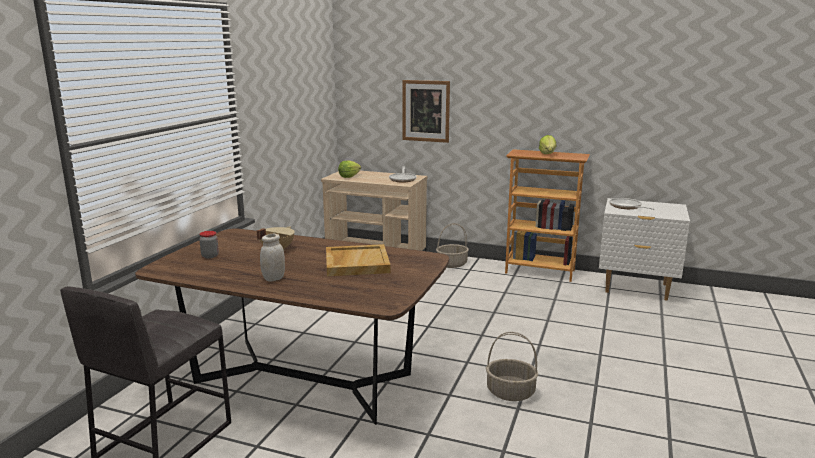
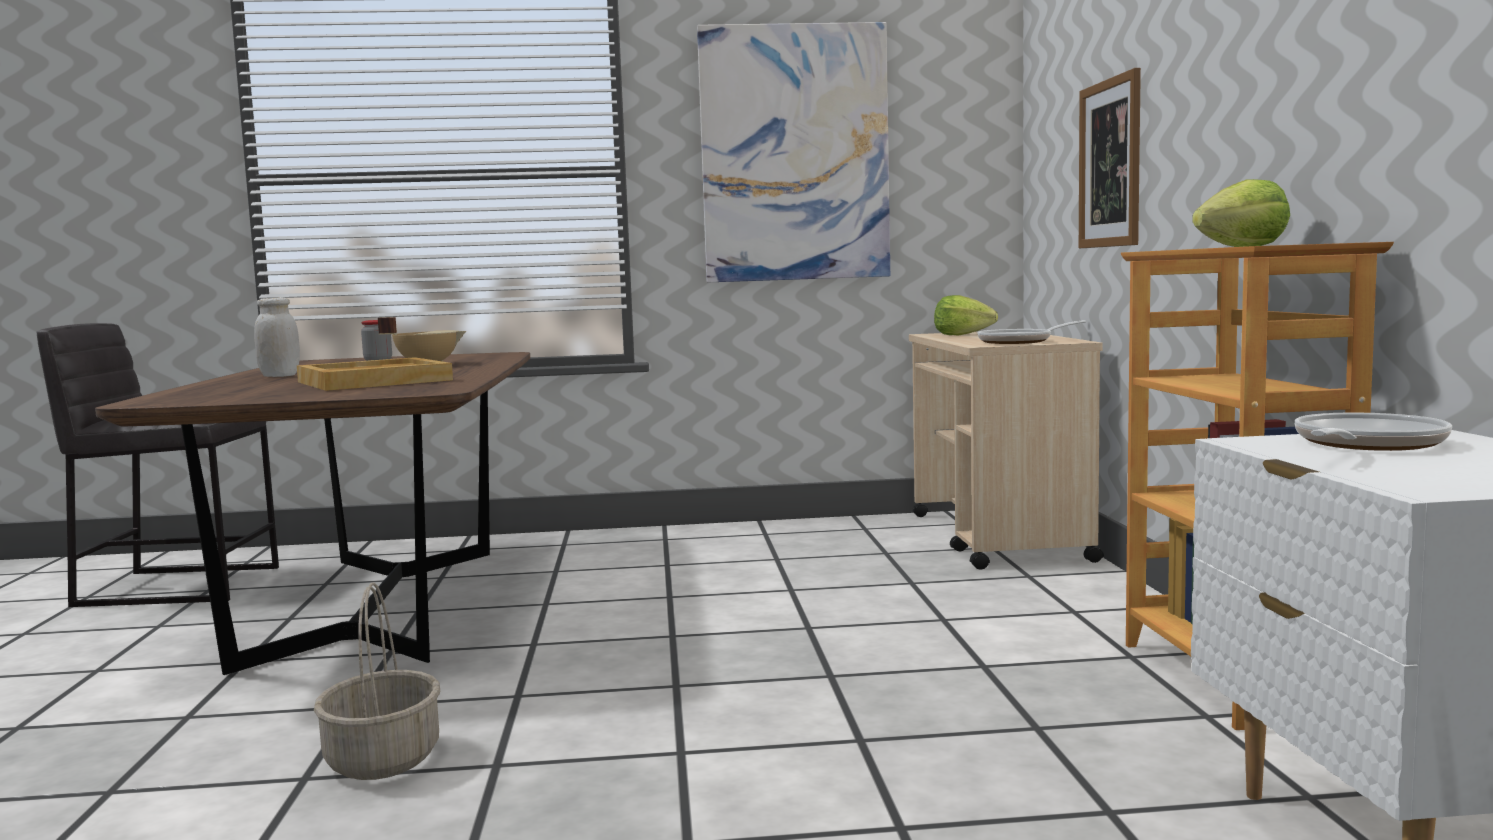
camera: 65 degrees right, 10 degrees down
(284, 100) = (794, 154): none -> picture
(452, 264) = (1075, 592): basket -> none

